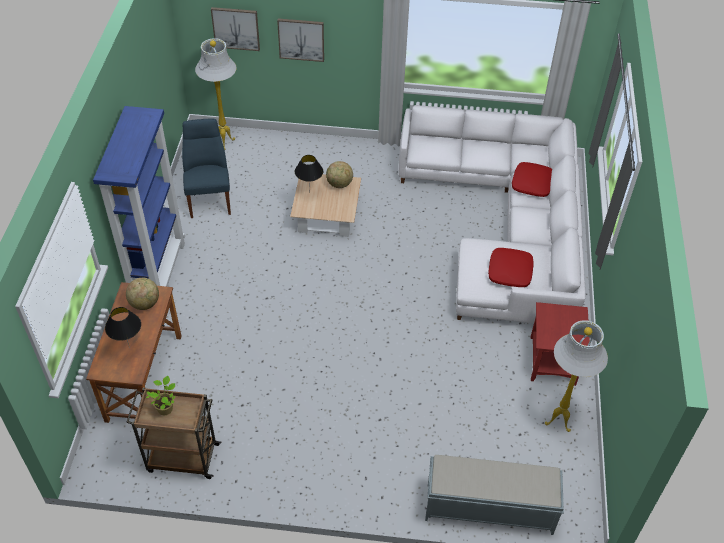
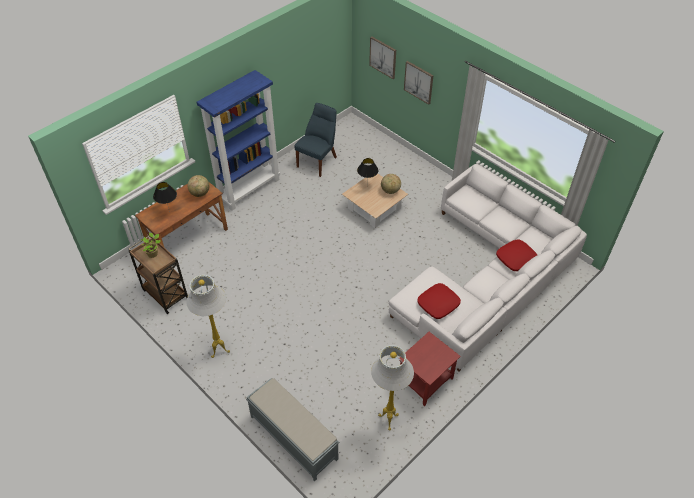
camera: 40 degrees right, 0 degrees up
(225, 143) = (358, 134): white floor lamp -> white floor lamp (219, 351)

